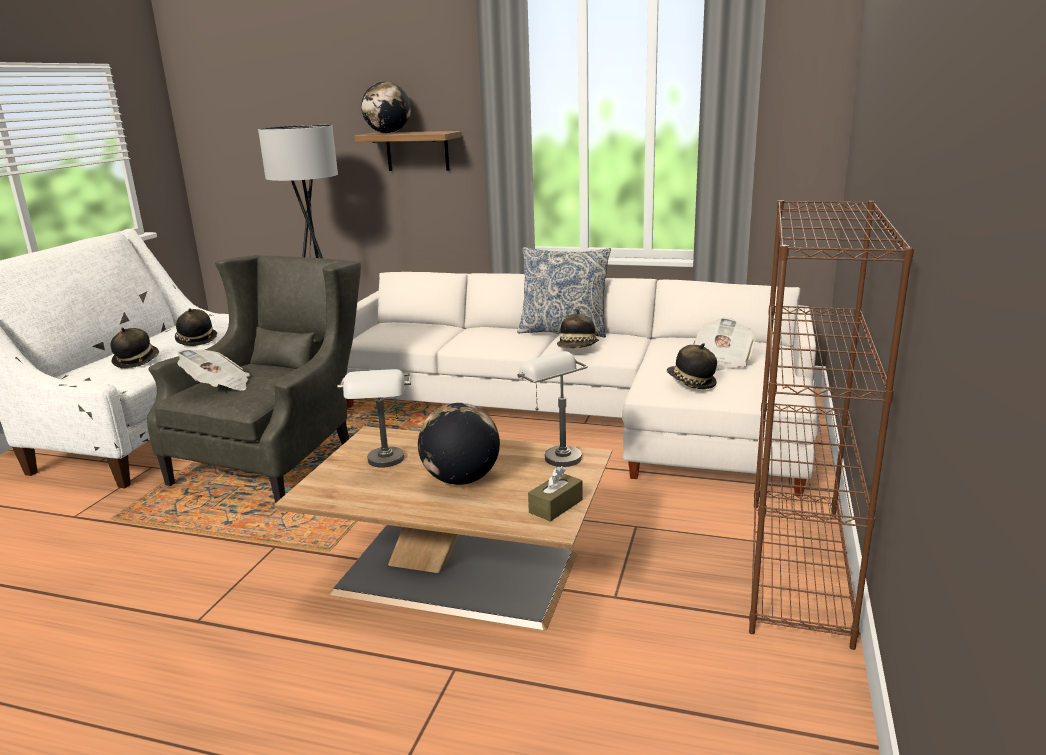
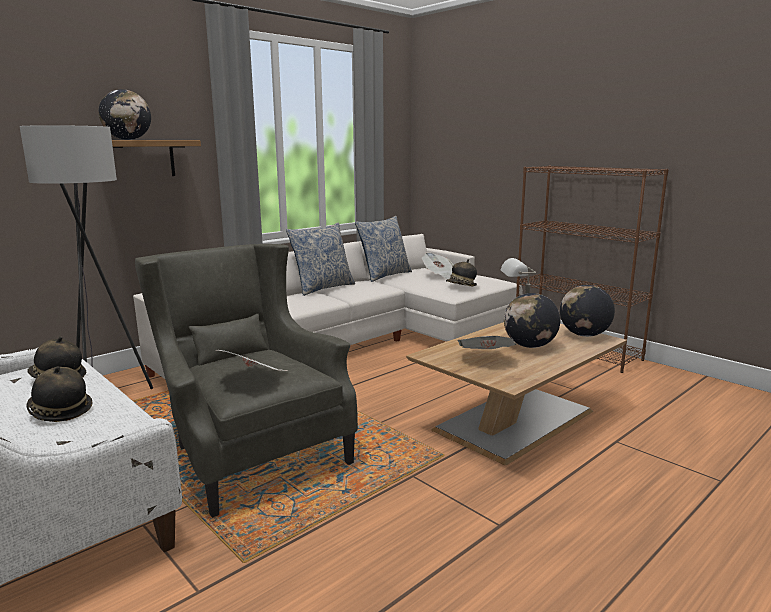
camera: 60 degrees left, 5 degrees down
(386, 465) = (485, 358): grey table lamp -> newspaper
(556, 506) = (584, 335): brown tissue box -> globe
(578, 348) = (365, 291): hat -> none
(676, 337) = (384, 275): none -> pillow

